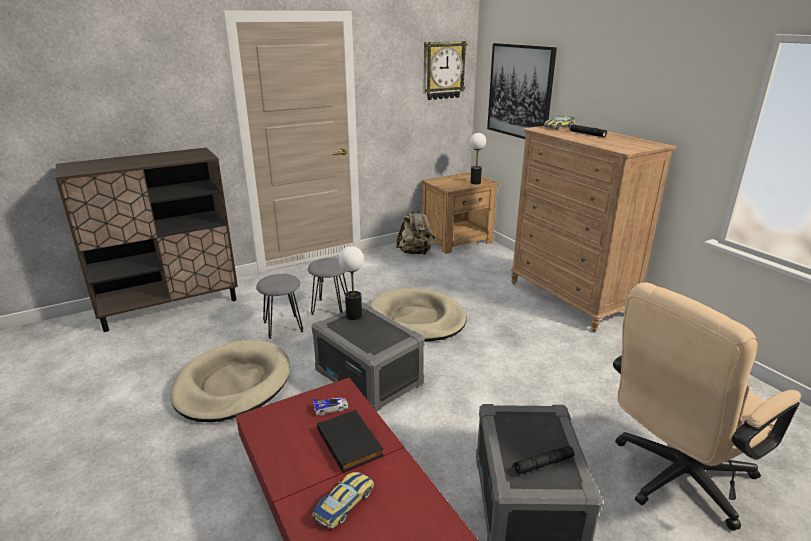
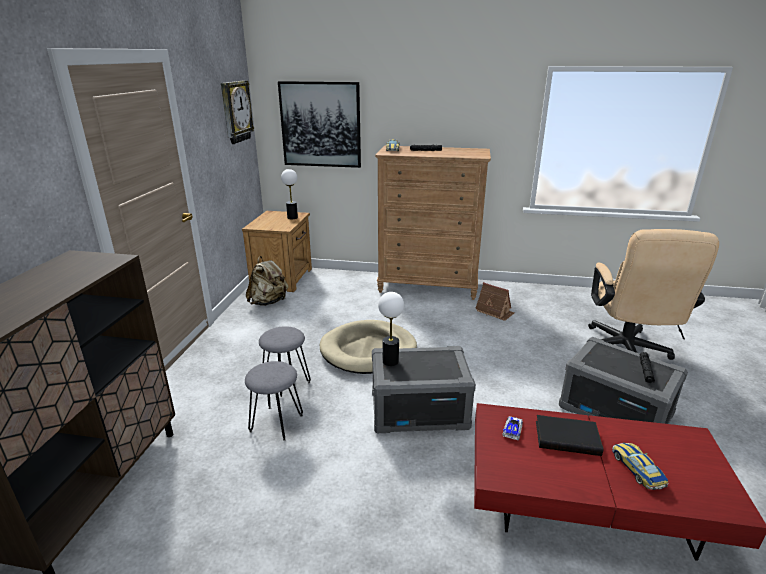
camera: 50 degrees left, 0 degrees up
(233, 384) = (334, 498): beige dog bed -> none
(593, 352) = (494, 311): none -> toy house

